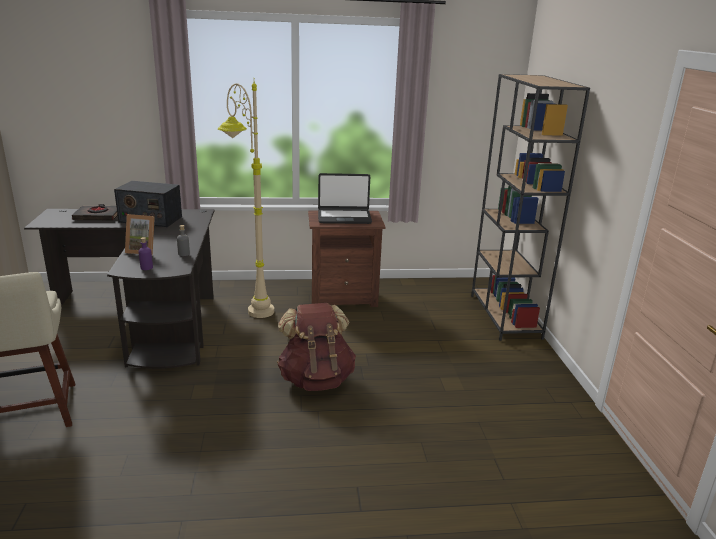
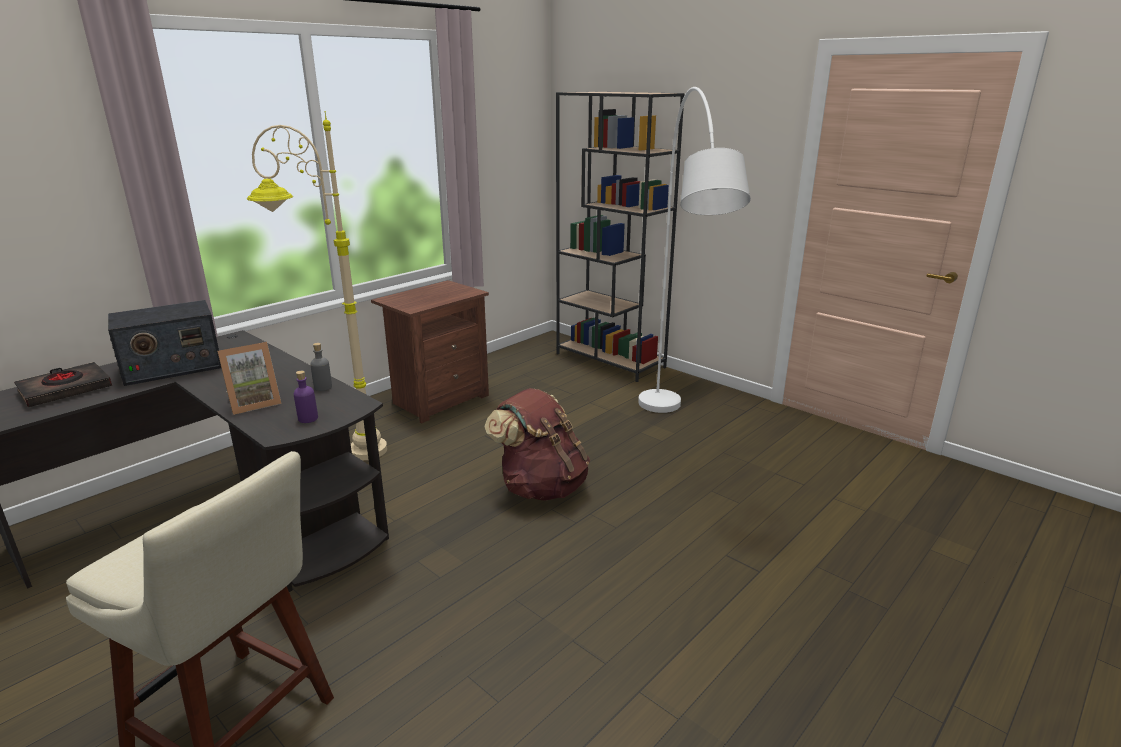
camera: 40 degrees left, 0 degrees up
(344, 217) = (428, 295): laptop -> none
(452, 396) = (674, 442): none -> white floor lamp

